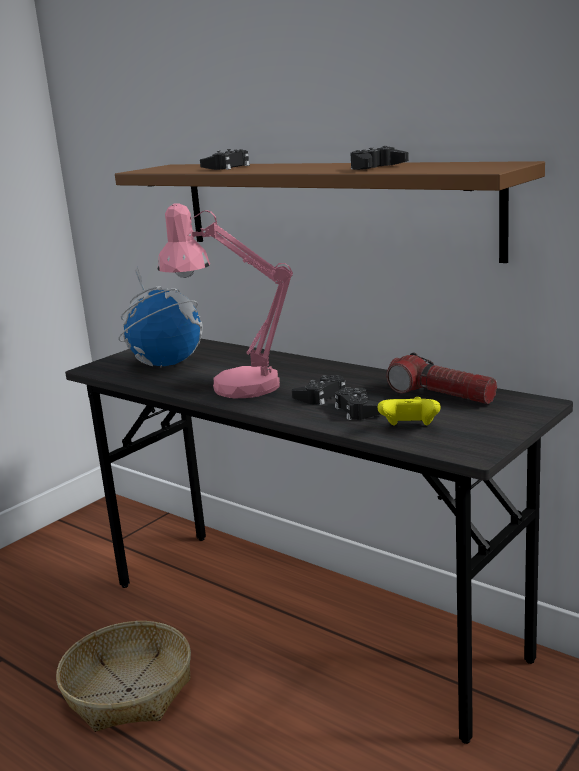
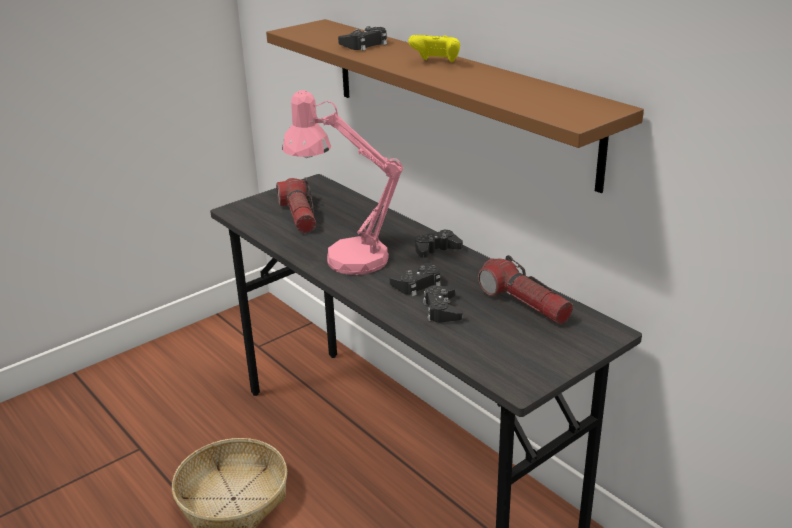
camera: 10 degrees right, 10 degrees up
(166, 364) = (299, 215): globe -> flashlight
(377, 167) = (488, 83): black game controller -> black game controller (436, 249)
(410, 428) = (477, 342): yellow game controller -> yellow game controller (436, 63)

